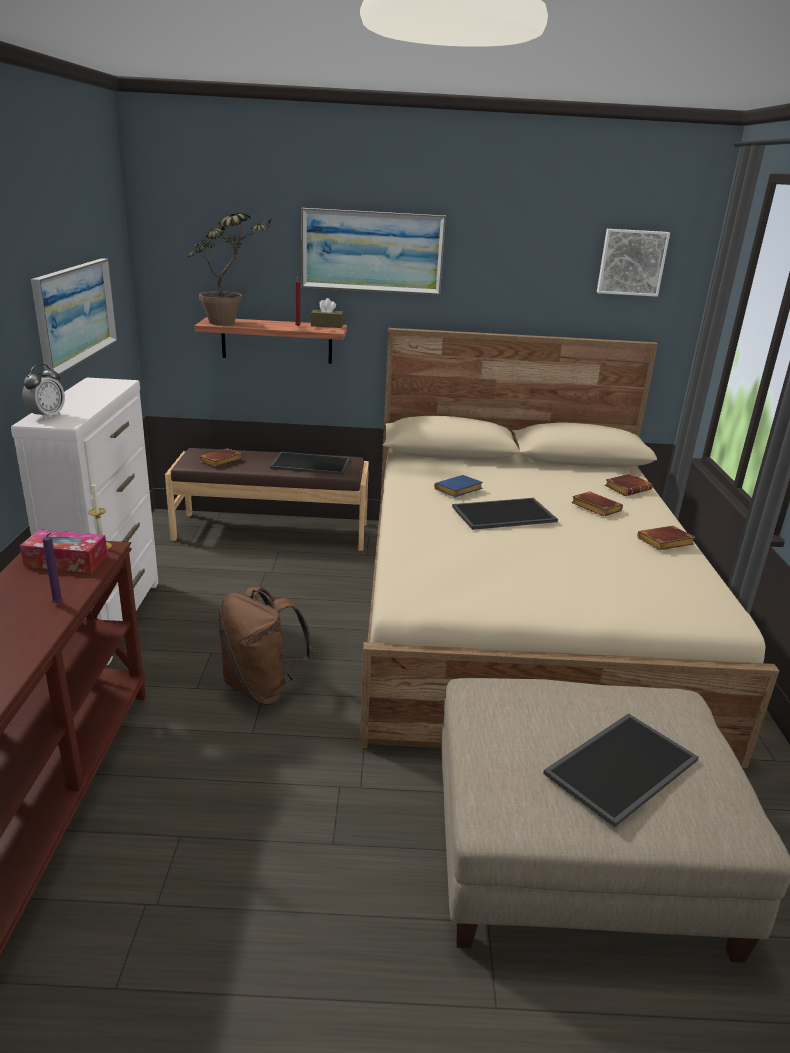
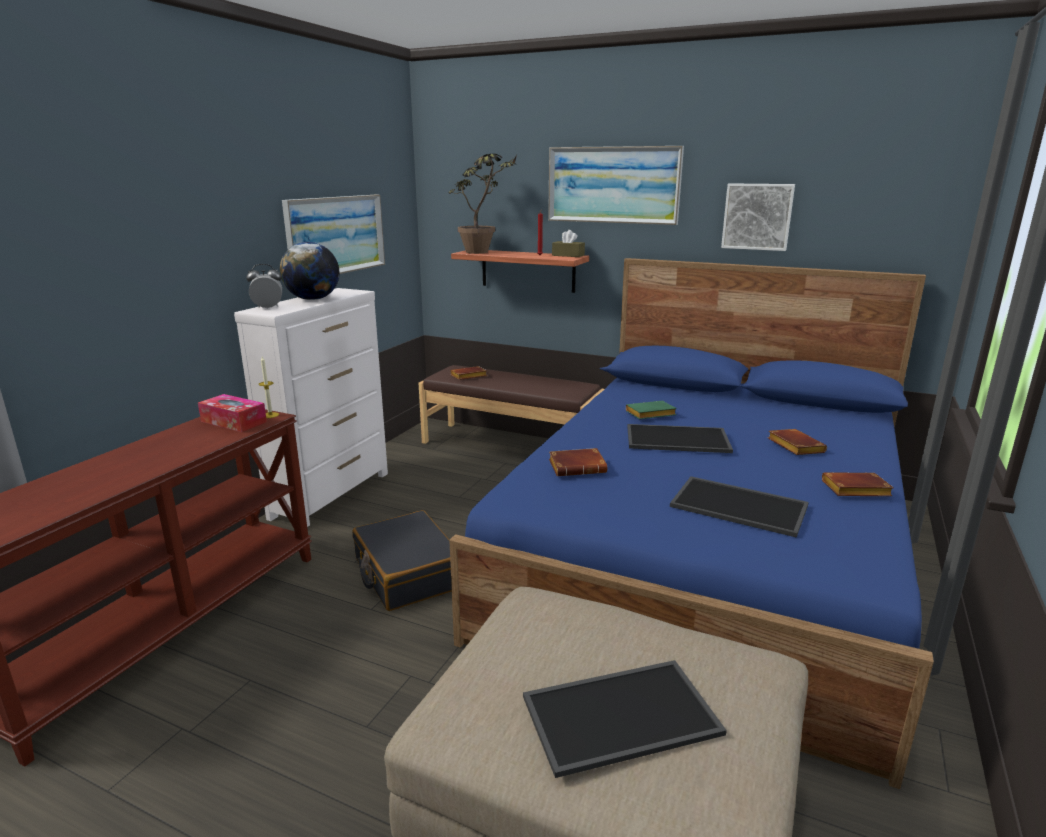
camera: 25 degrees right, 5 degrees down
(47, 416) = (268, 308): alarm clock -> alarm clock turned 150 degrees counterclockwise
(59, 604) = (192, 450): purple candle -> none
(84, 398) = (313, 299): none -> globe
(262, 688) = (407, 573): brown backpack -> black suitcase
(311, 463) = (546, 385): tray -> tray (740, 505)
(458, 490) = (649, 415): blue book -> green book
(520, 615) = (707, 557): beige bed -> blue bed
(627, 488) = (854, 433): brown book -> brown book (578, 467)
(631, 262) = (894, 184): picture -> picture (757, 216)

